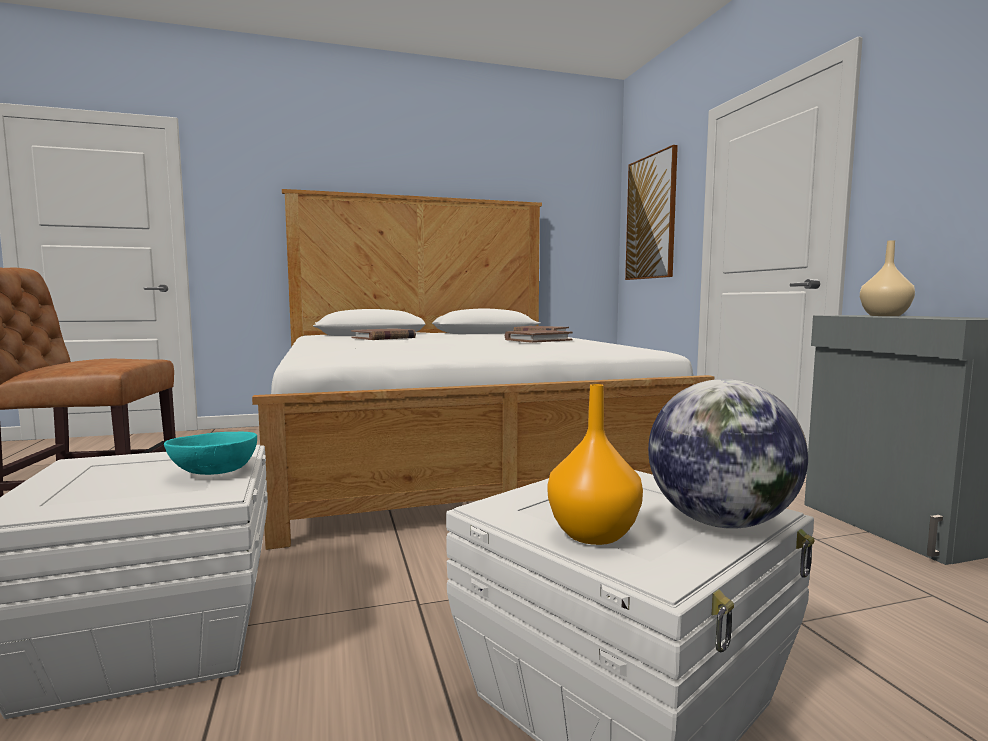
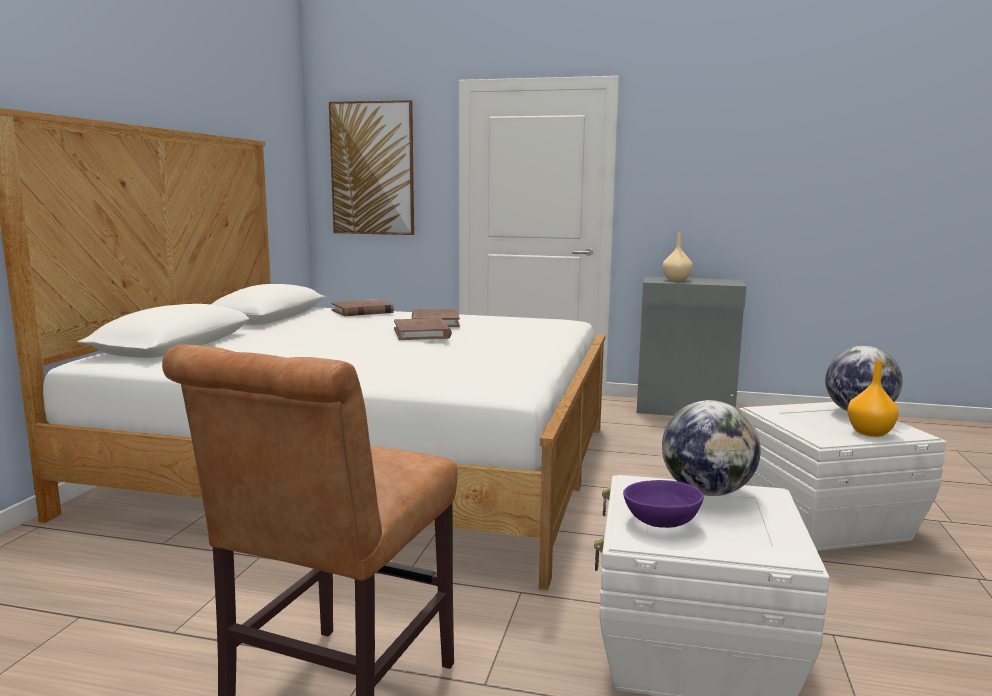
camera: 60 degrees left, 5 degrees up
(119, 466) = (663, 522): none -> purple bowl
(215, 472) = (707, 492): turquoise bowl -> globe
(383, 338) = (284, 348): brown book -> brown book (422, 333)

